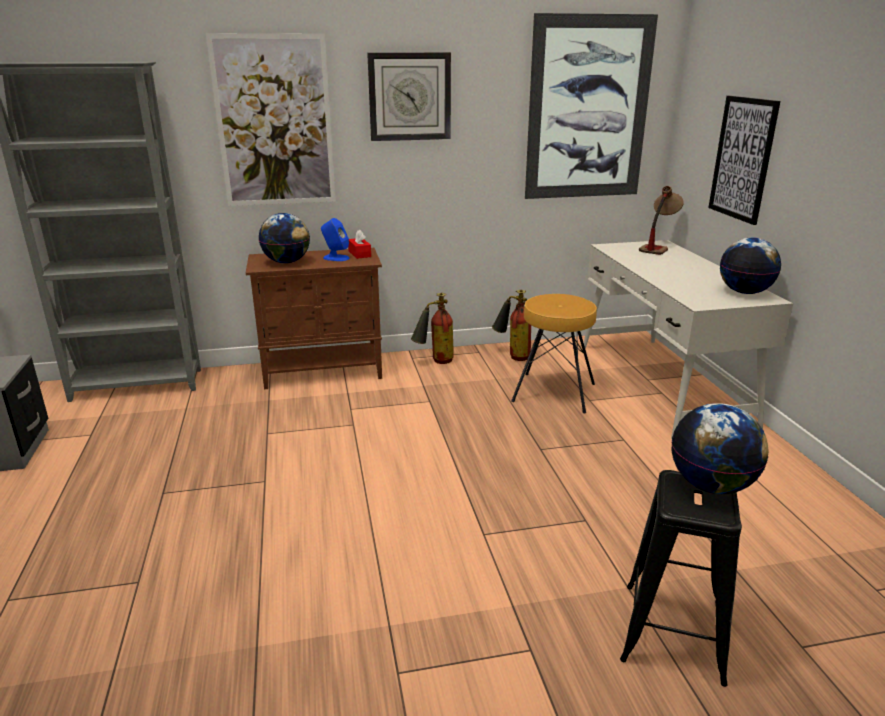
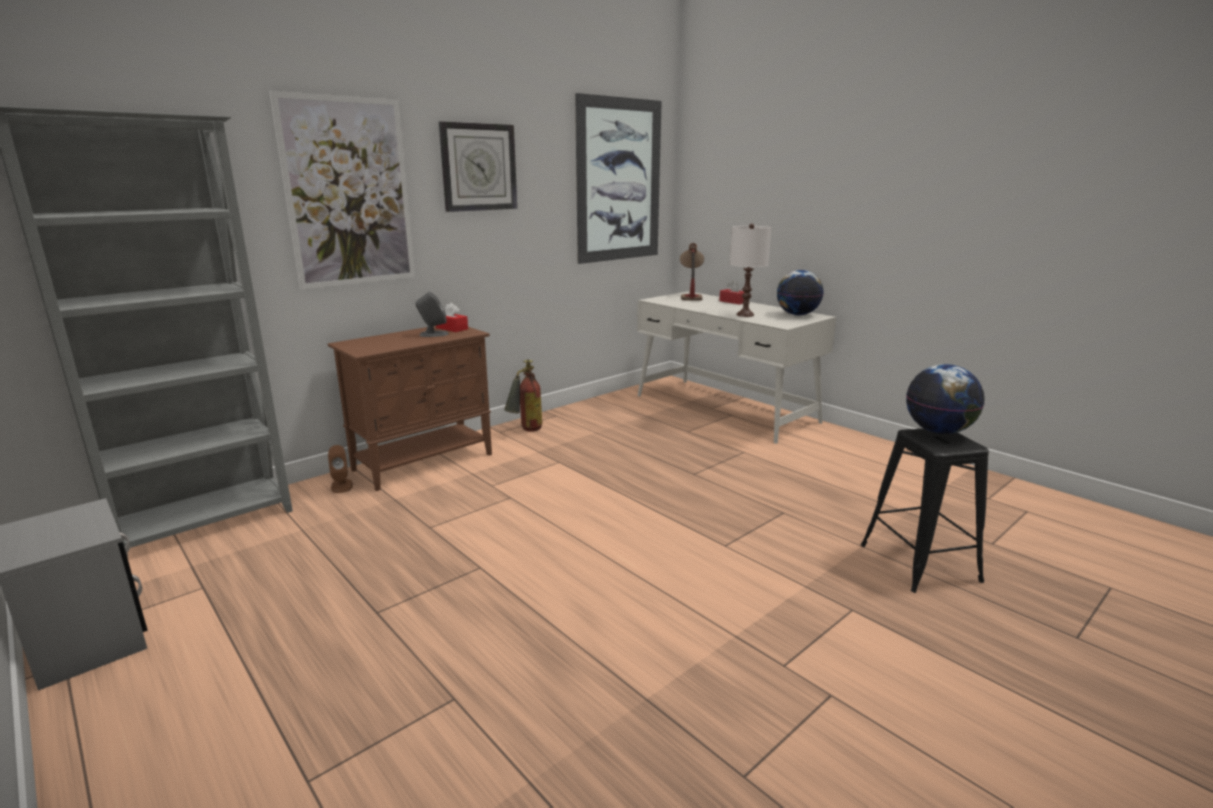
camera: 30 degrees left, 5 degrees down
(246, 378) = (341, 486): none -> brown speaker
(287, 262) = (387, 344): globe -> none
(335, 258) = (433, 334): blue speaker -> grey speaker
(512, 355) = (588, 412): fire extinguisher -> none
(554, 392) = (654, 431): brown stool -> none
(678, 282) = (745, 315): none -> white table lamp
(695, 262) = (733, 302): none -> red tissue box
(742, 159) = (761, 213): picture -> none

